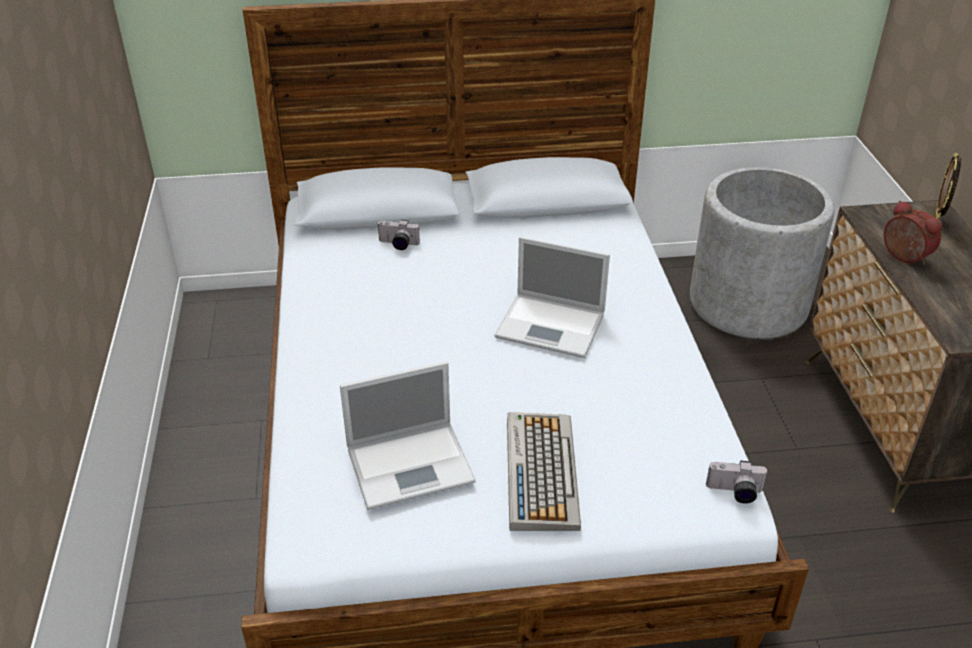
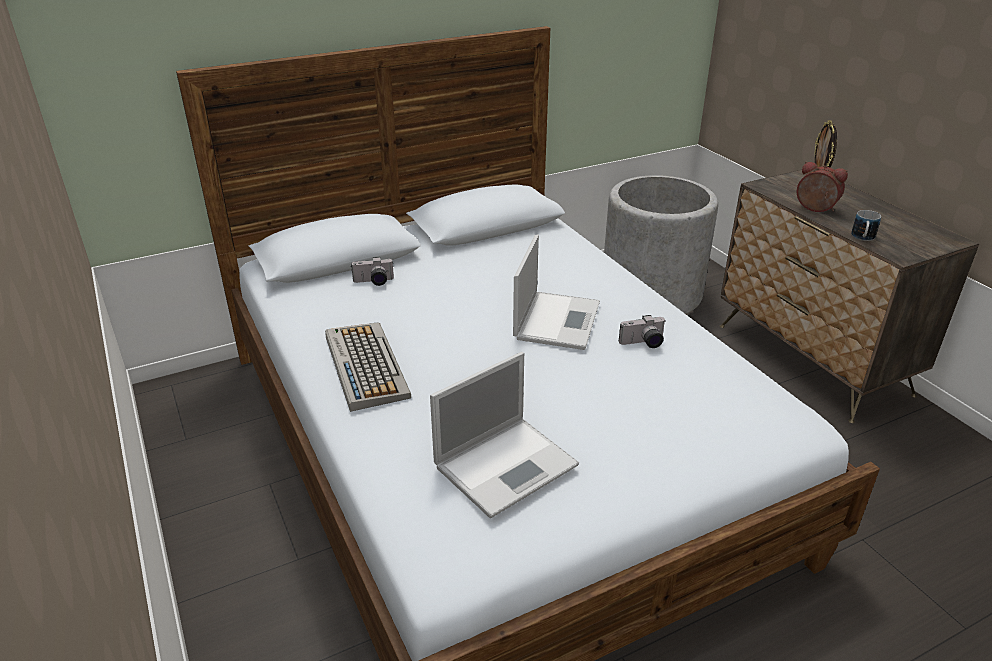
camera: 20 degrees left, 5 degrees down
(540, 471) = (627, 441): keyboard -> keyboard (364, 365)
(552, 326) = (557, 319): laptop -> laptop turned 75 degrees counterclockwise
(734, 493) = (800, 417): camera -> camera (643, 343)
(930, 307) = (862, 238): none -> mug

